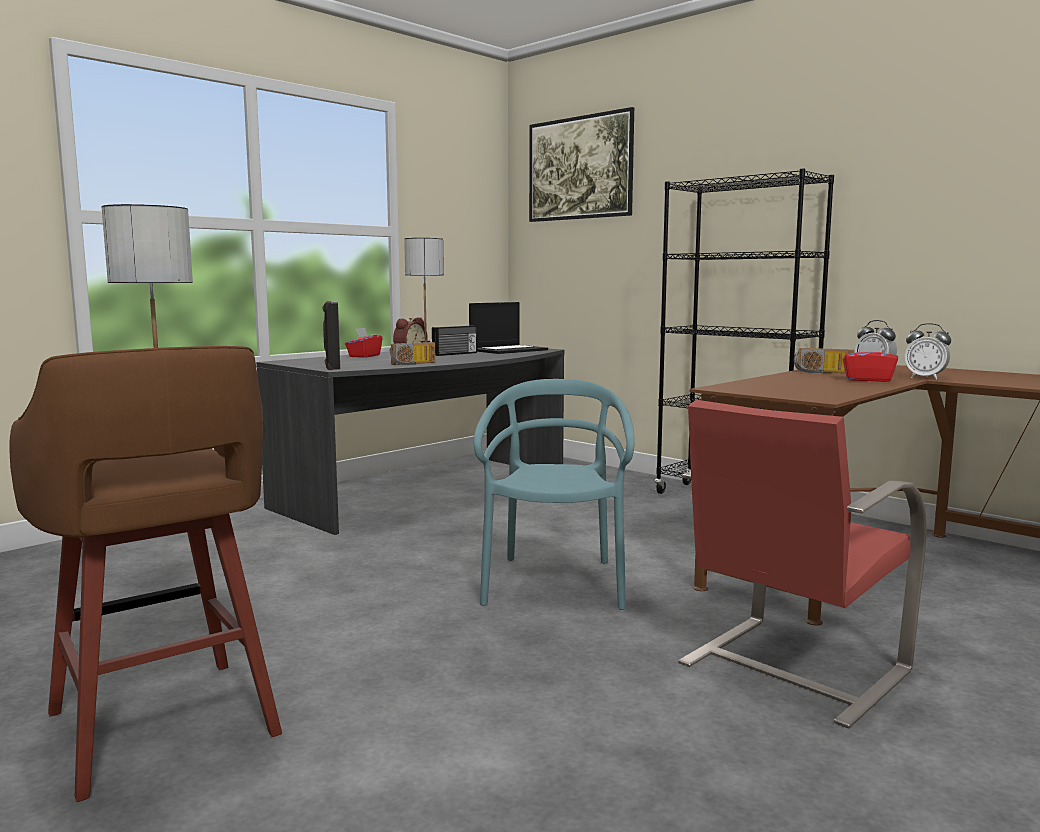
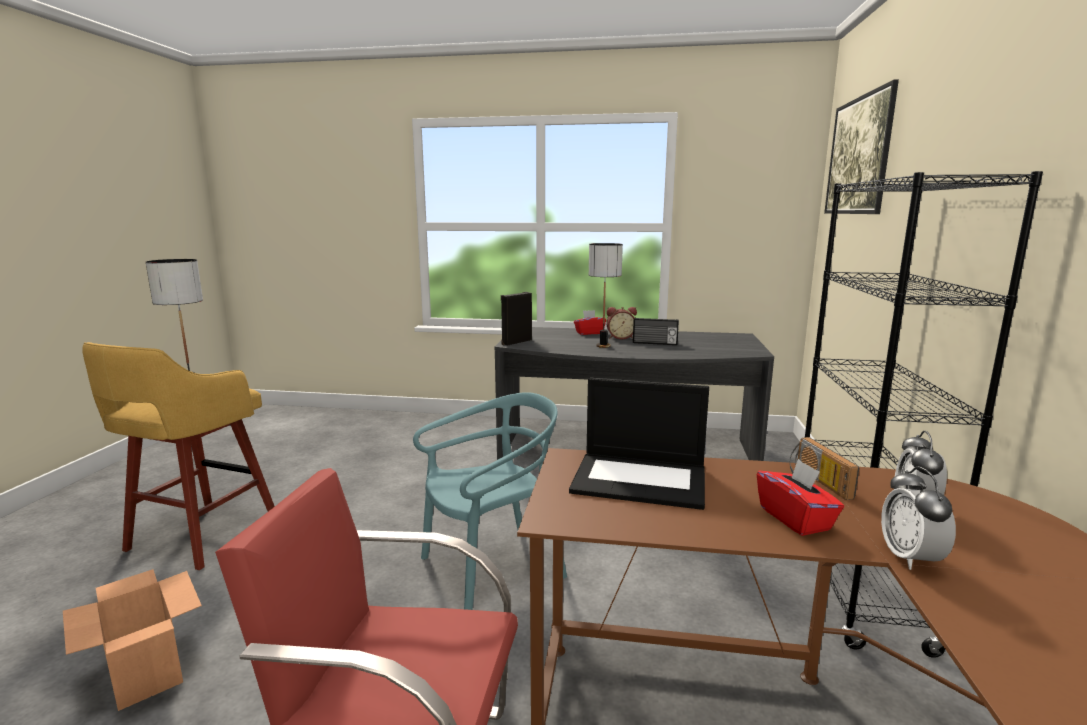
camera: 55 degrees right, 5 degrees up
(163, 727) = (200, 536): brown stool -> yellow stool
(413, 364) = (570, 350): radio -> none
(502, 785) = (145, 673): none -> cardboard box
(508, 350) = (718, 347): laptop -> laptop (641, 480)

